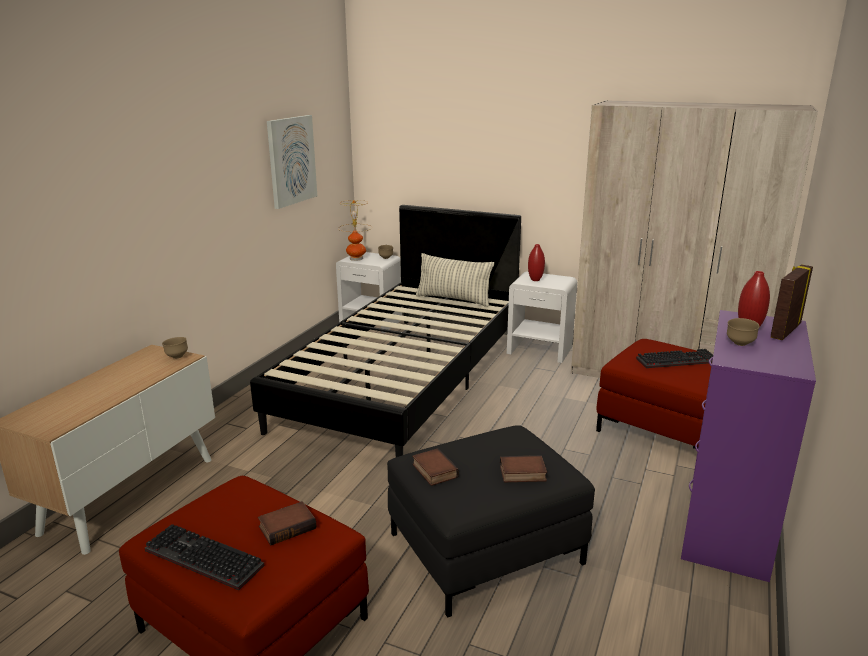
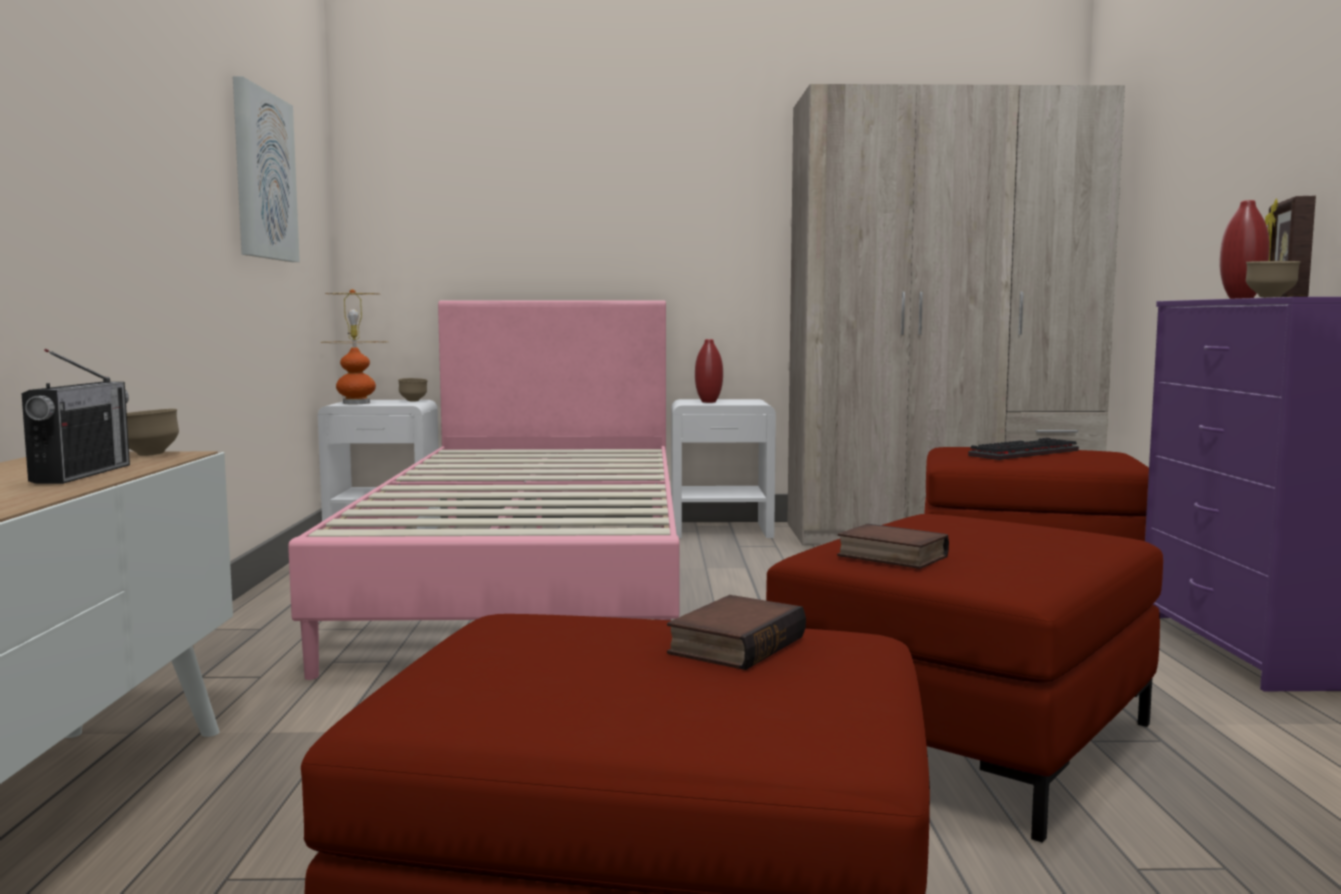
camera: 25 degrees left, 15 degrees down
(137, 378) = (82, 474): none -> radio
(200, 559) = (605, 715): keyboard -> none
(404, 379) = (531, 580): black bed -> pink bed
(453, 299) = (565, 453): pillow -> none
(486, 547) = (965, 738): black ottoman -> red ottoman
(522, 474) = (1041, 542): book -> none

